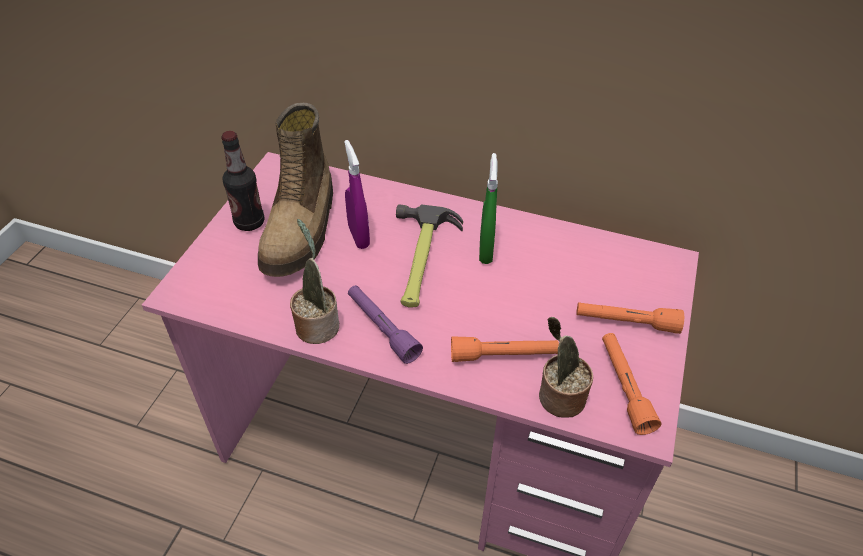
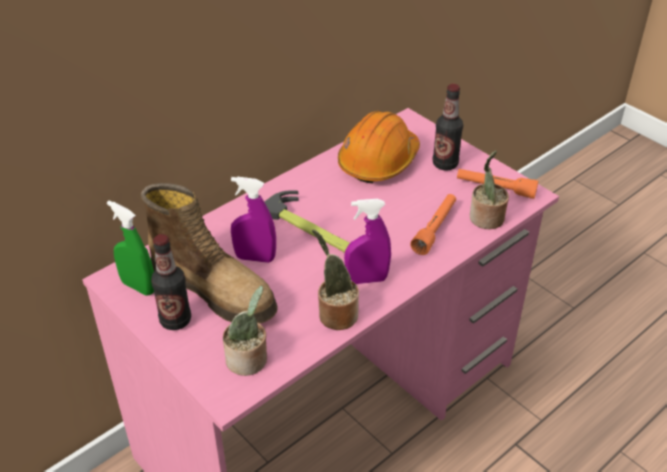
camera: 60 degrees left, 5 degrees down
(224, 289) = (249, 361): none -> potted plant
(382, 328) = (366, 279): purple flashlight -> purple spray bottle
(485, 251) = (329, 197): green spray bottle -> green spray bottle (138, 287)
(577, 265) = (378, 161): none -> orange hard hat
(626, 322) = (445, 164): orange flashlight -> bottle

